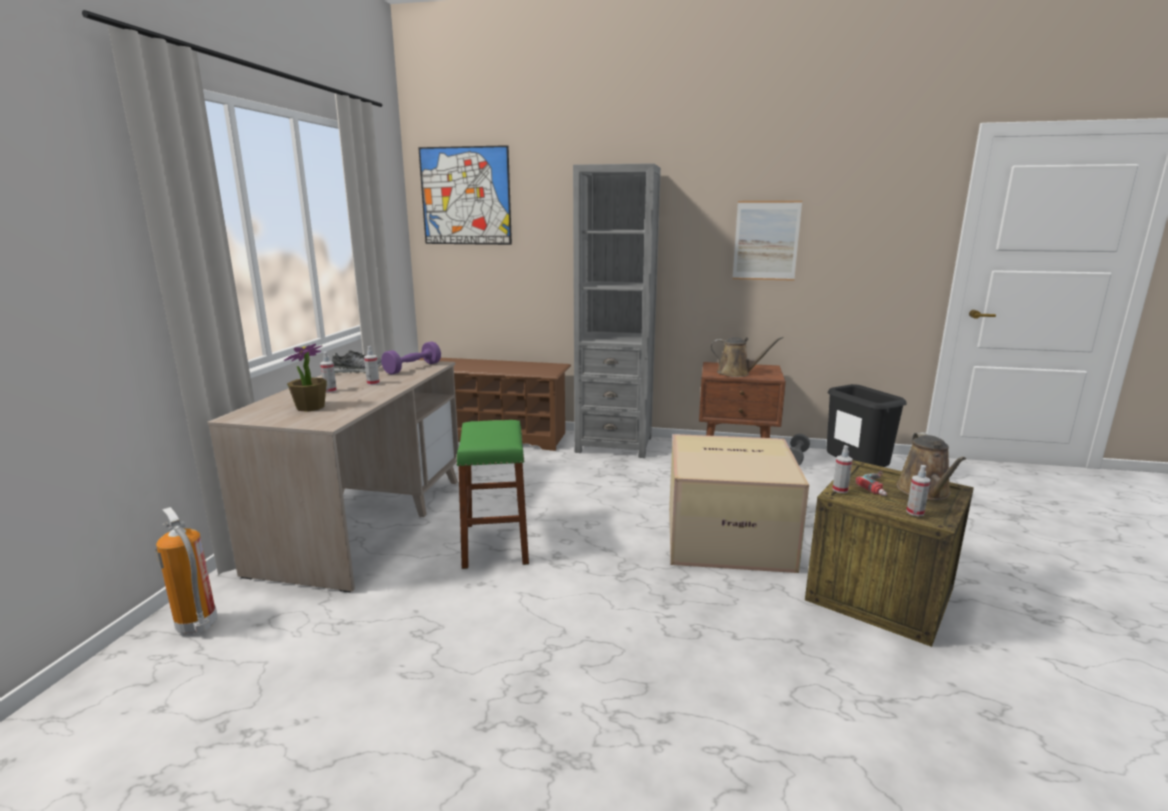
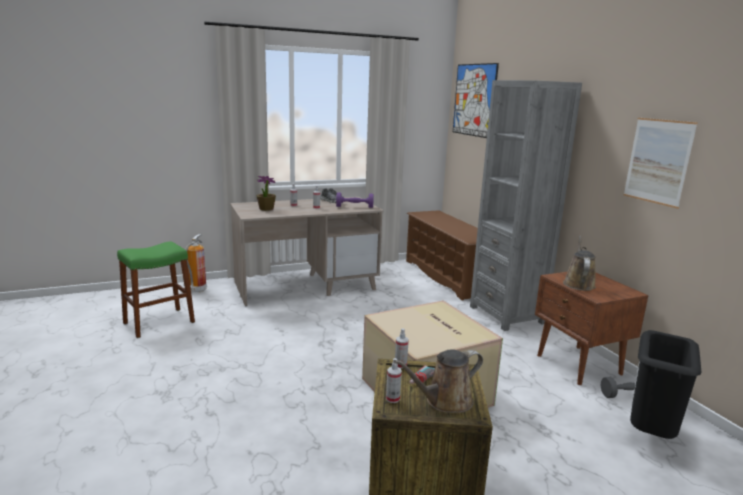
camera: 55 degrees right, 0 degrees up
(496, 543) = (323, 321): green stool -> green stool (159, 322)
(737, 373) = (578, 283): brown watering can -> brown watering can turned 150 degrees counterclockwise

